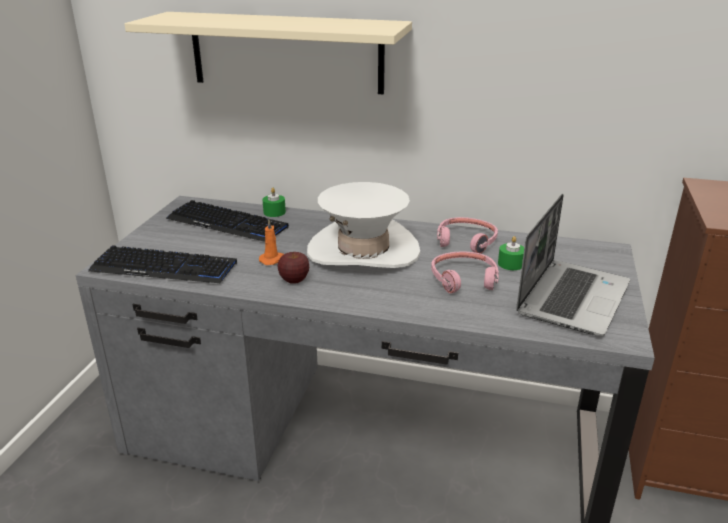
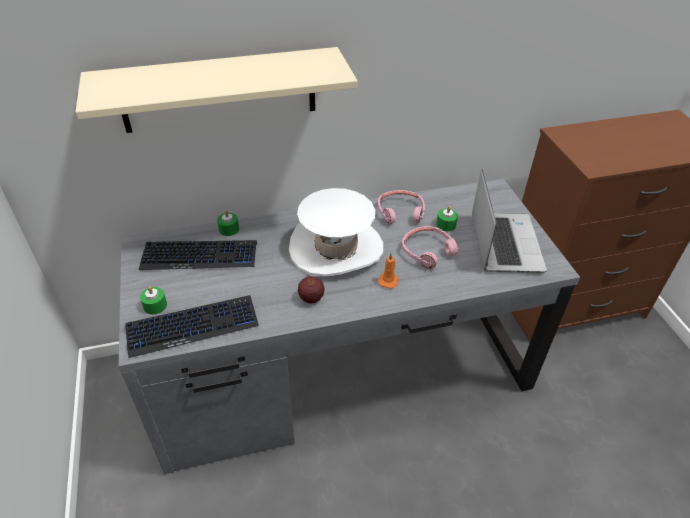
camera: 30 degrees left, 15 degrees up
(151, 245) = (155, 305): none -> green candle
(273, 260) = (275, 283): orange candle -> orange candle (388, 280)

